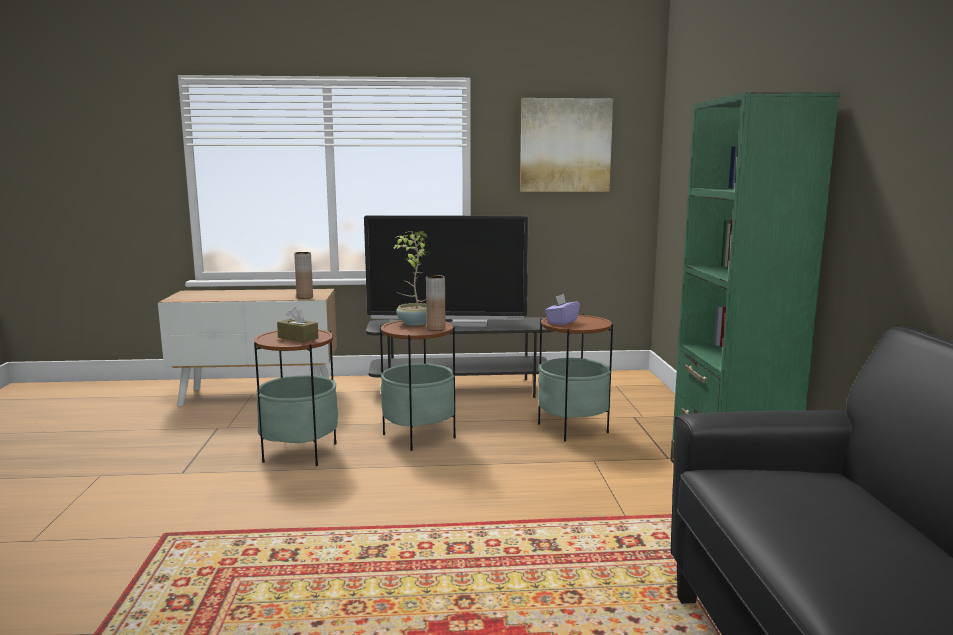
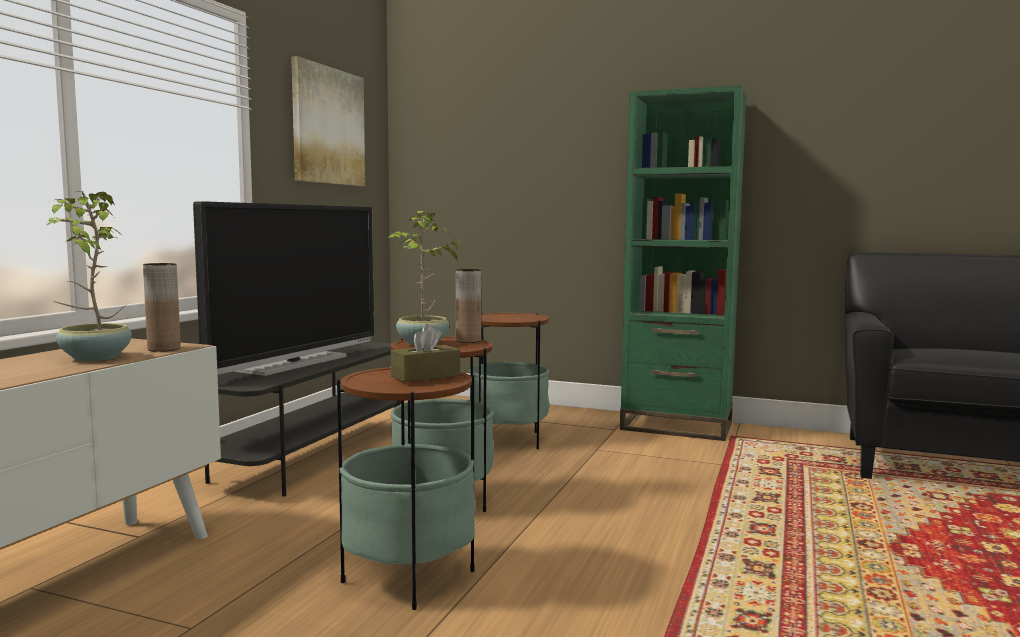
camera: 65 degrees left, 5 degrees down
(273, 296) = (93, 358): none -> potted plant
(562, 322) = (505, 318): purple tissue box -> none

